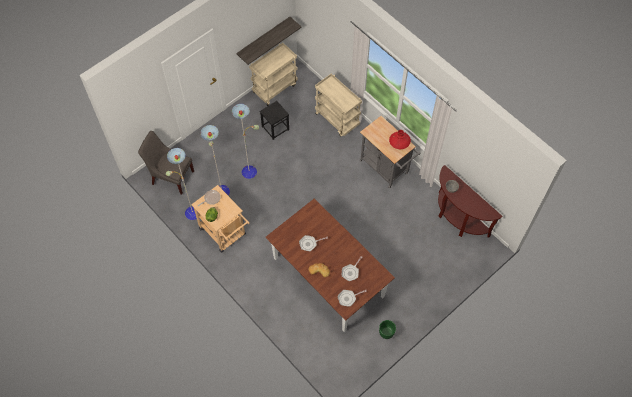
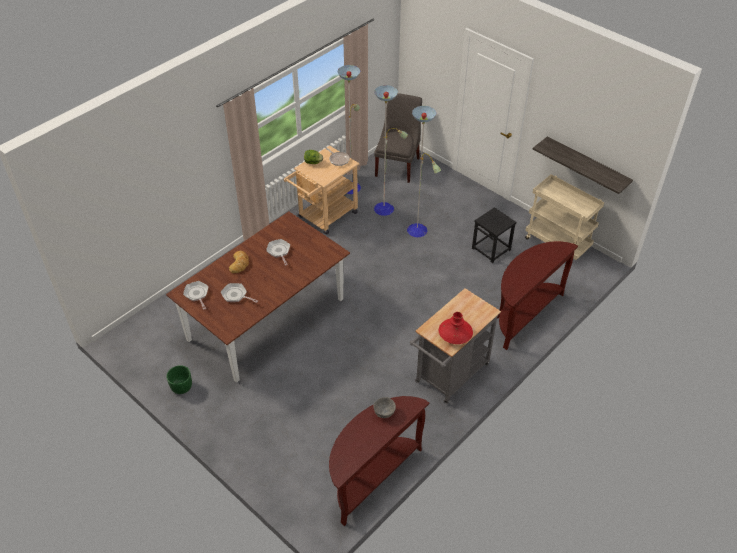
camera: 85 degrees right, 15 degrees down
(337, 119) = (524, 314): beige cart -> brown console table

